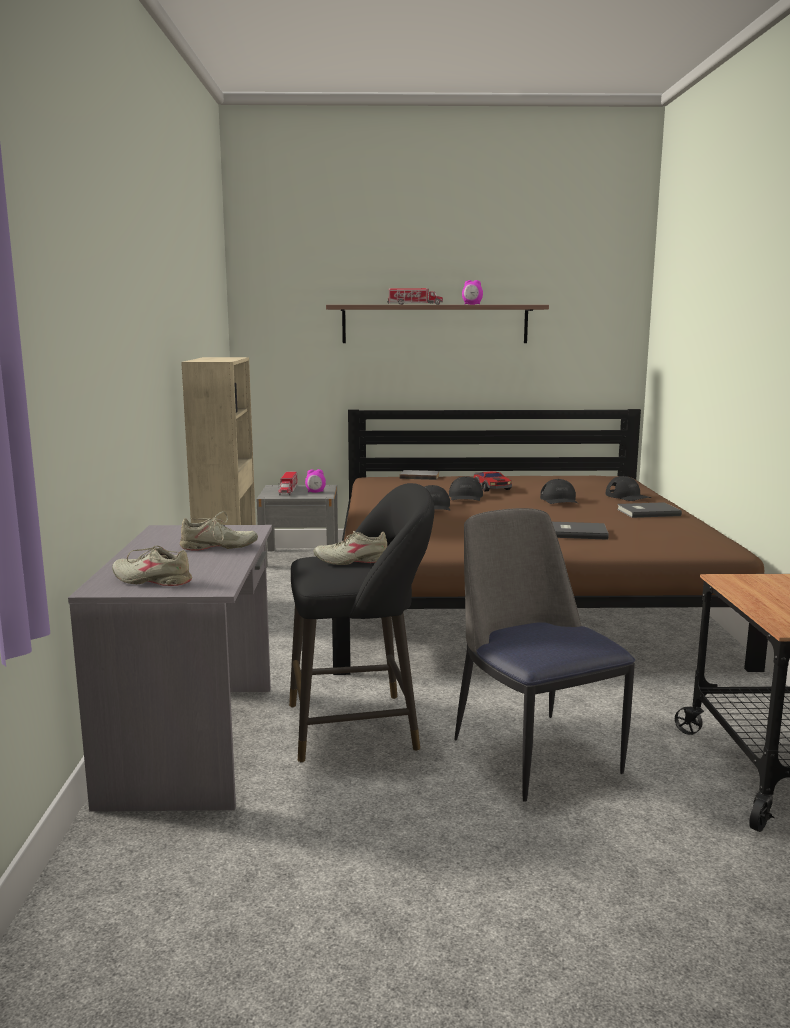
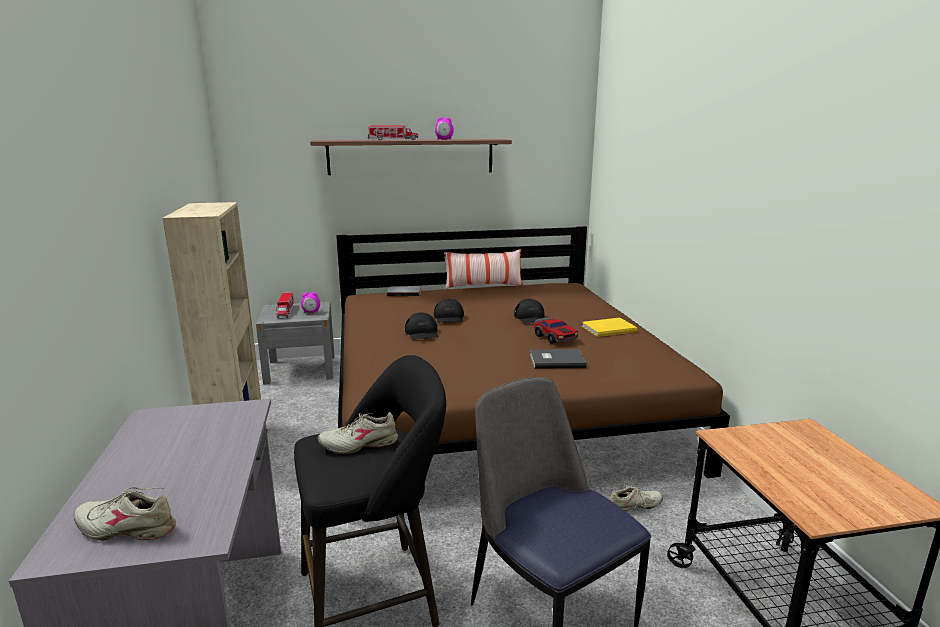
camera: 10 degrees left, 5 degrees up
(218, 547) = (211, 447): beige shoe -> beige shoe (634, 506)
(492, 488) = (469, 304): toy car -> toy car (555, 337)
(512, 475) = (483, 286): none -> pillow
(627, 496) = (586, 309): black cap -> none
(647, 512) = (607, 328): grey book -> yellow book

